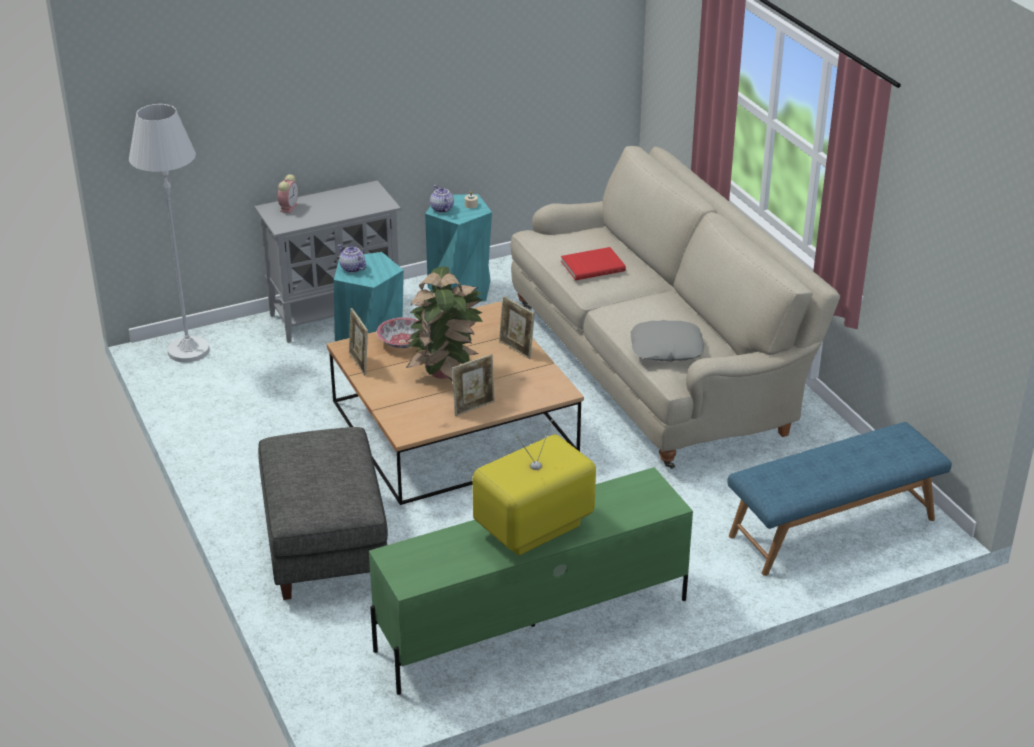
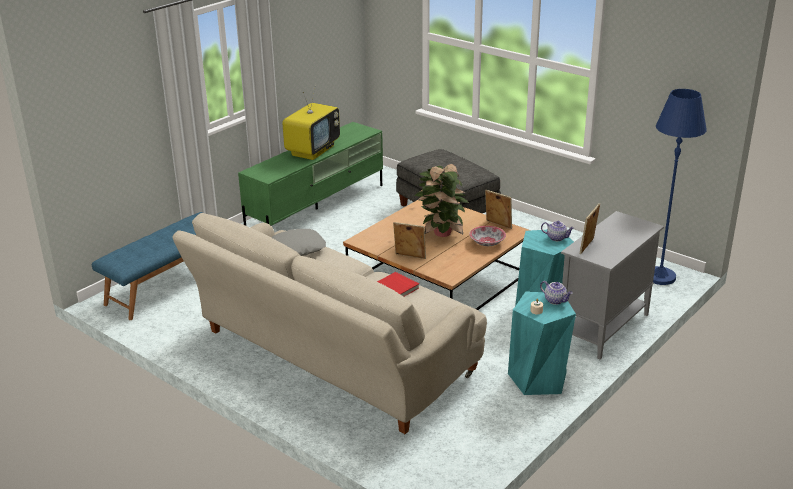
camera: 155 degrees right, 5 degrees down
(188, 351) = (660, 276): white floor lamp -> blue floor lamp
(289, 207) = (638, 230): alarm clock -> none
(474, 407) = (404, 220): picture frame -> picture frame (587, 247)

